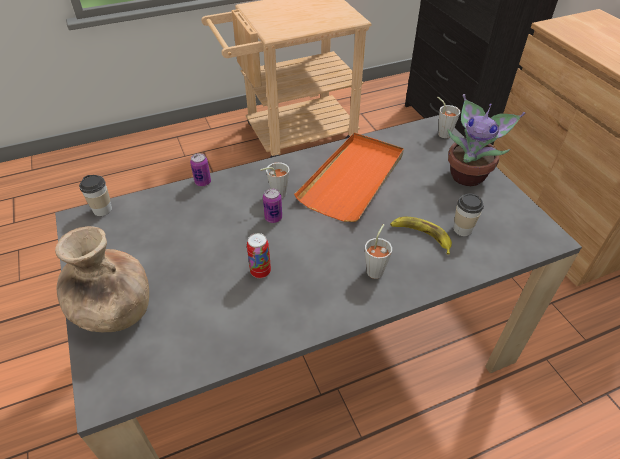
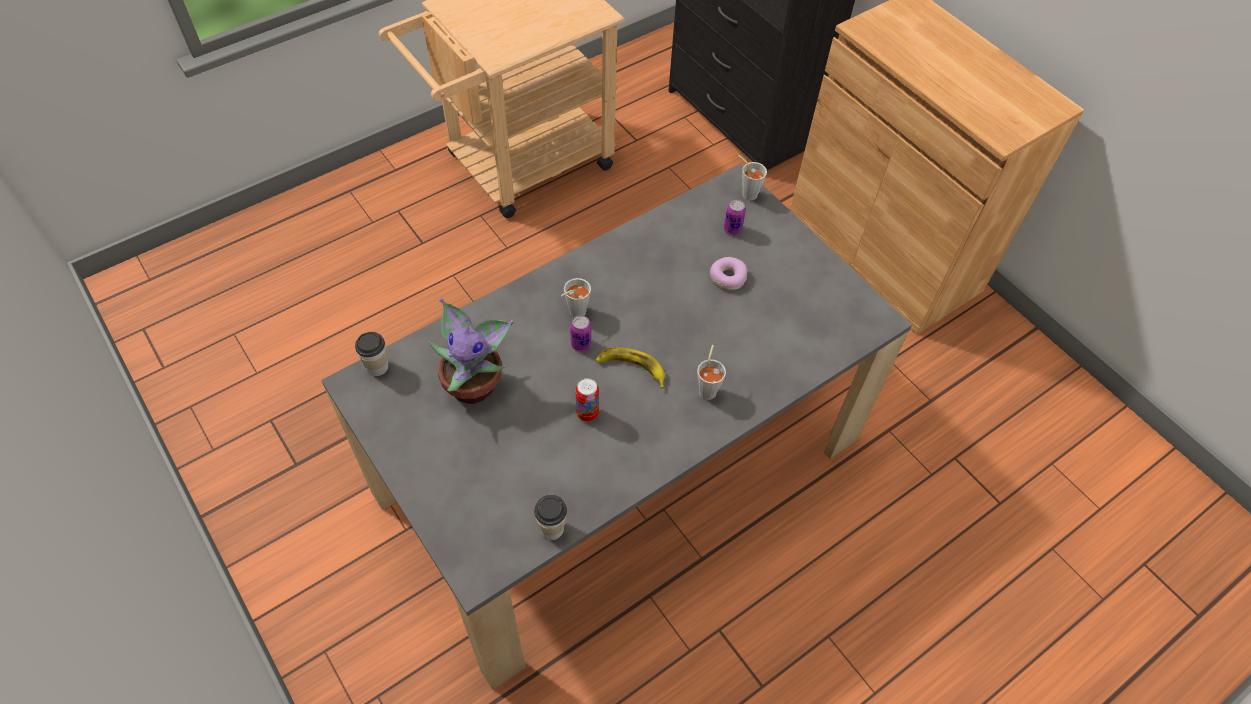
camera: 15 degrees left, 10 degrees up
(113, 311) = (447, 487): brown vase -> none
(203, 182) = (482, 309): can -> can (732, 229)
(353, 179) = (657, 276): orange tray -> none
(413, 187) = (727, 277): none -> donut
(421, 236) = (747, 340): banana -> banana (631, 368)
(462, 229) = (789, 324): cup -> cup (552, 528)
(468, 175) = (785, 250): potted plant -> potted plant (475, 384)

